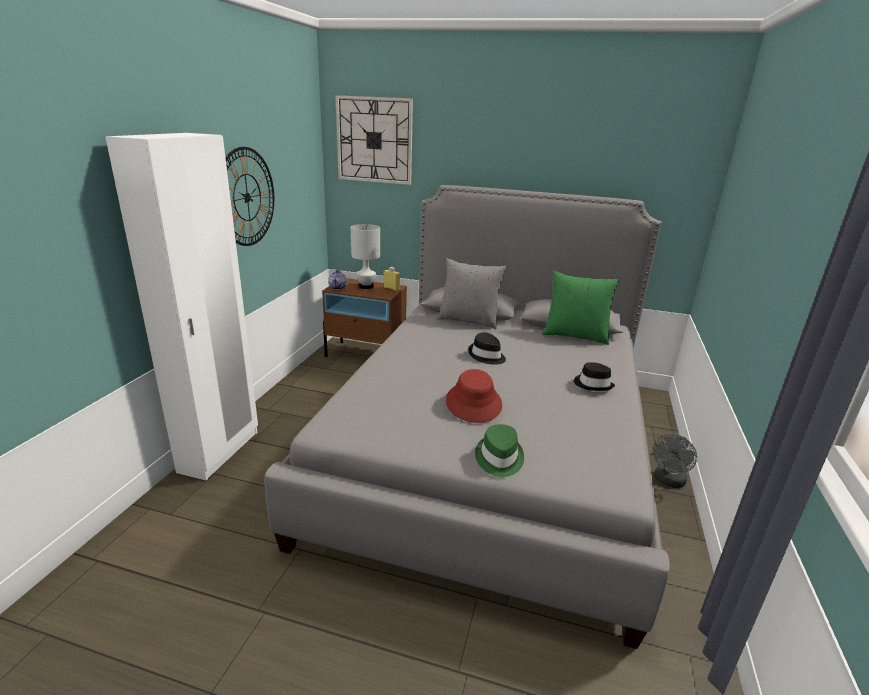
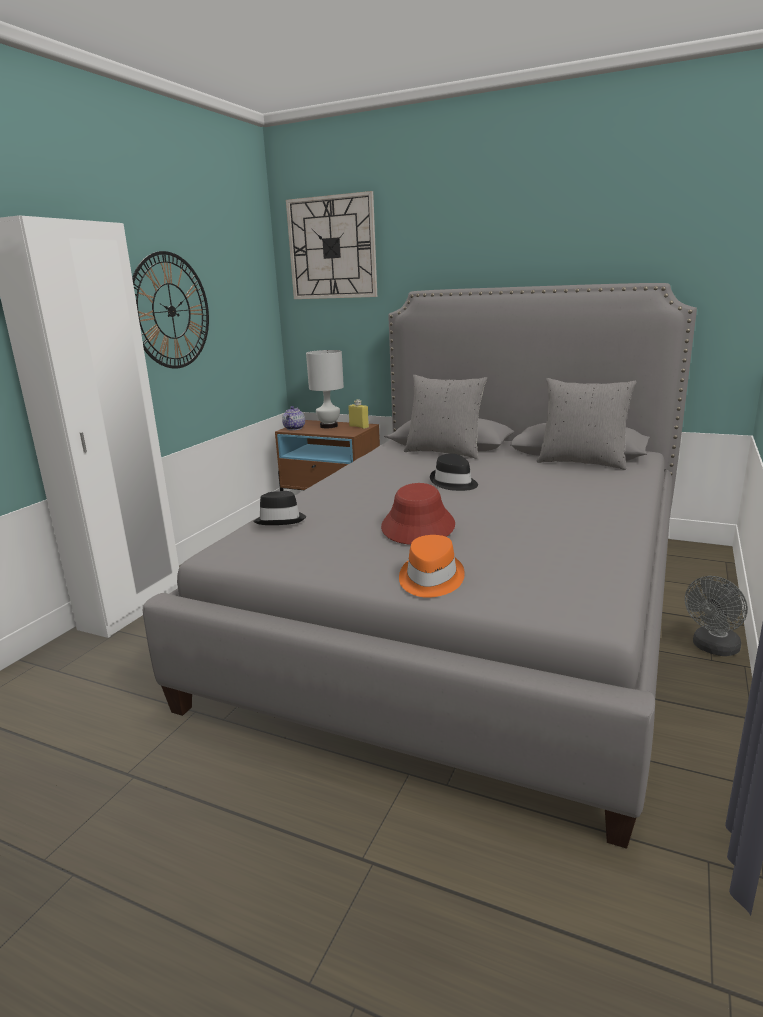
camera: 10 degrees right, 5 degrees down
(498, 458) = (430, 579): green hat -> orange hat
(575, 336) = (582, 462): green pillow -> grey pillow
(593, 384) = (589, 507): black hat -> black hat (281, 520)

